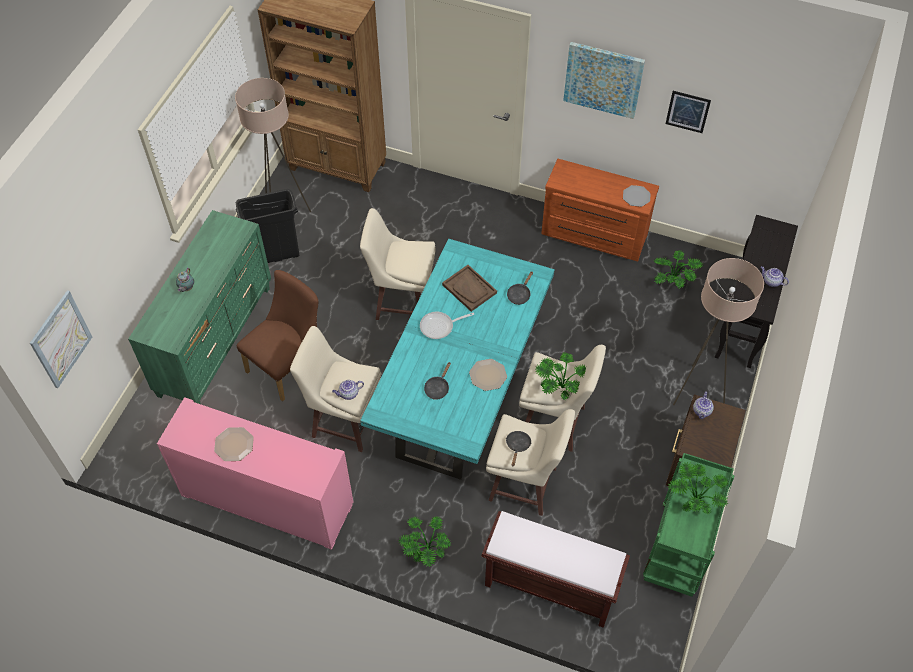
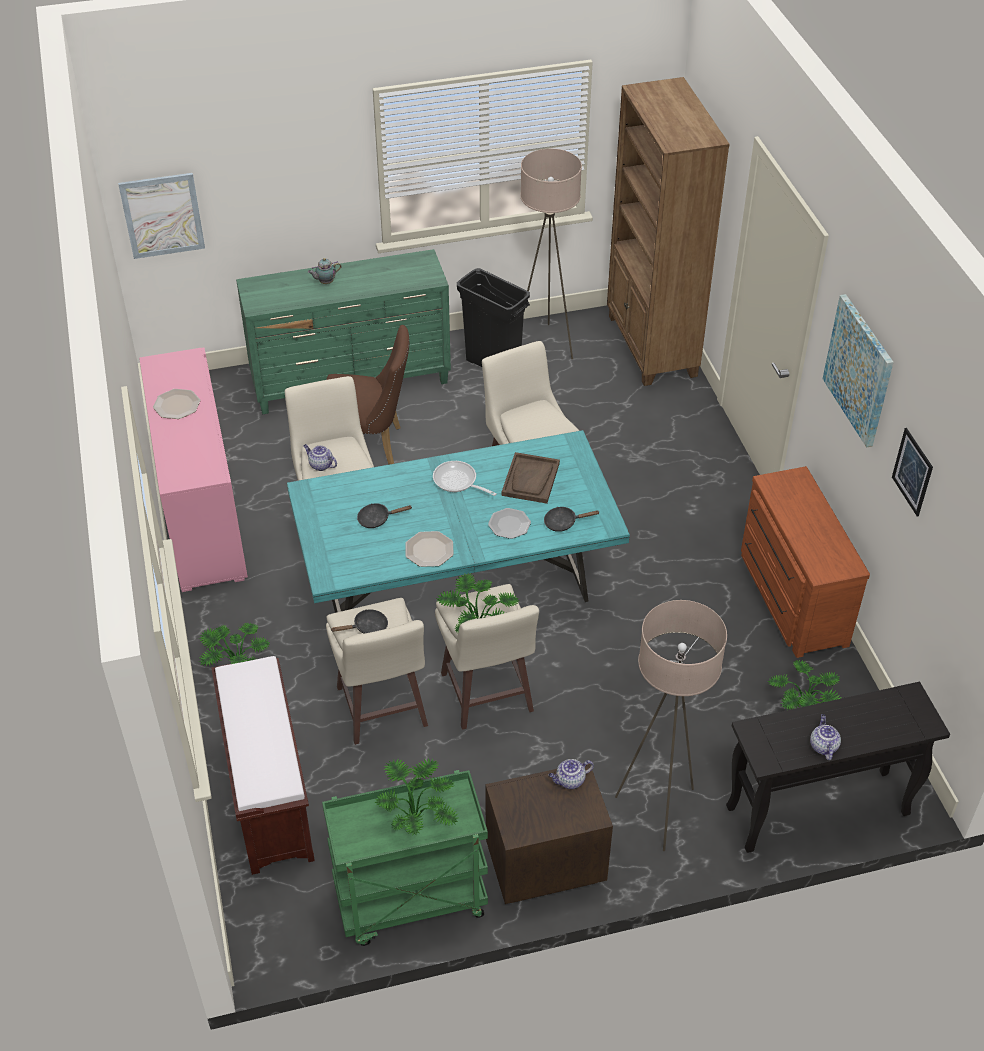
camera: 55 degrees right, 10 degrees down
(636, 196) = (827, 561): plate -> plate (509, 524)

